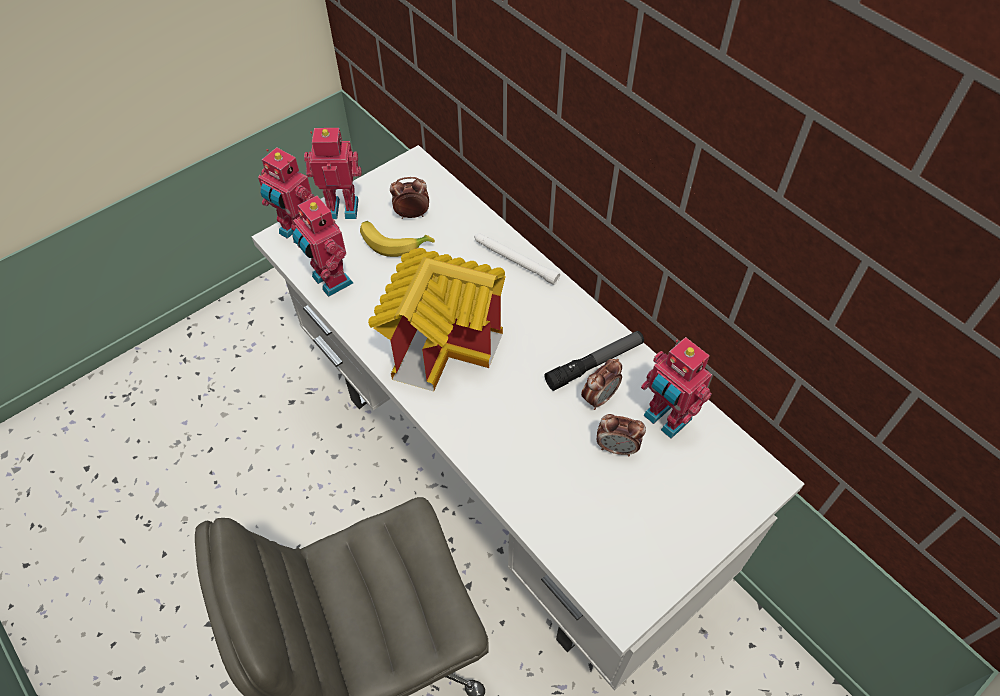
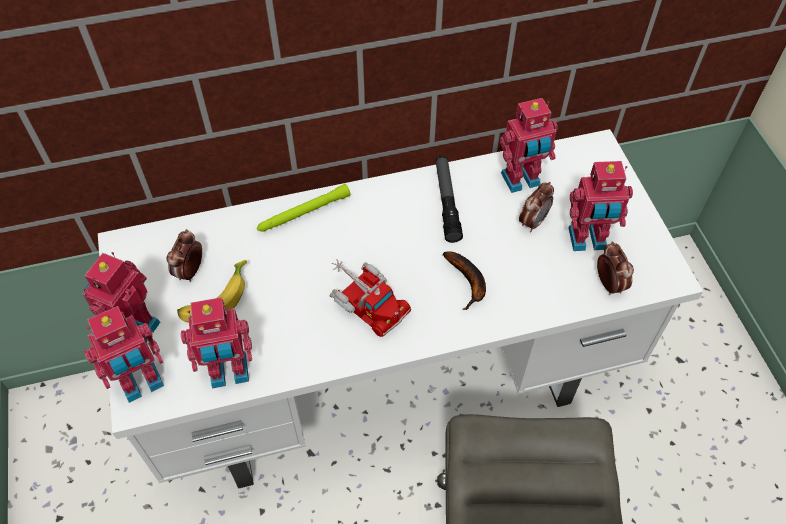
camera: 65 degrees left, 0 degrees up
(445, 344) = (366, 301): toy house -> toy truck
(508, 416) = (468, 282): none -> banana
(514, 261) = (303, 213): white flashlight -> green flashlight
(599, 398) = (481, 213): alarm clock -> alarm clock (609, 284)
(623, 508) = (587, 241): none -> toy robot

